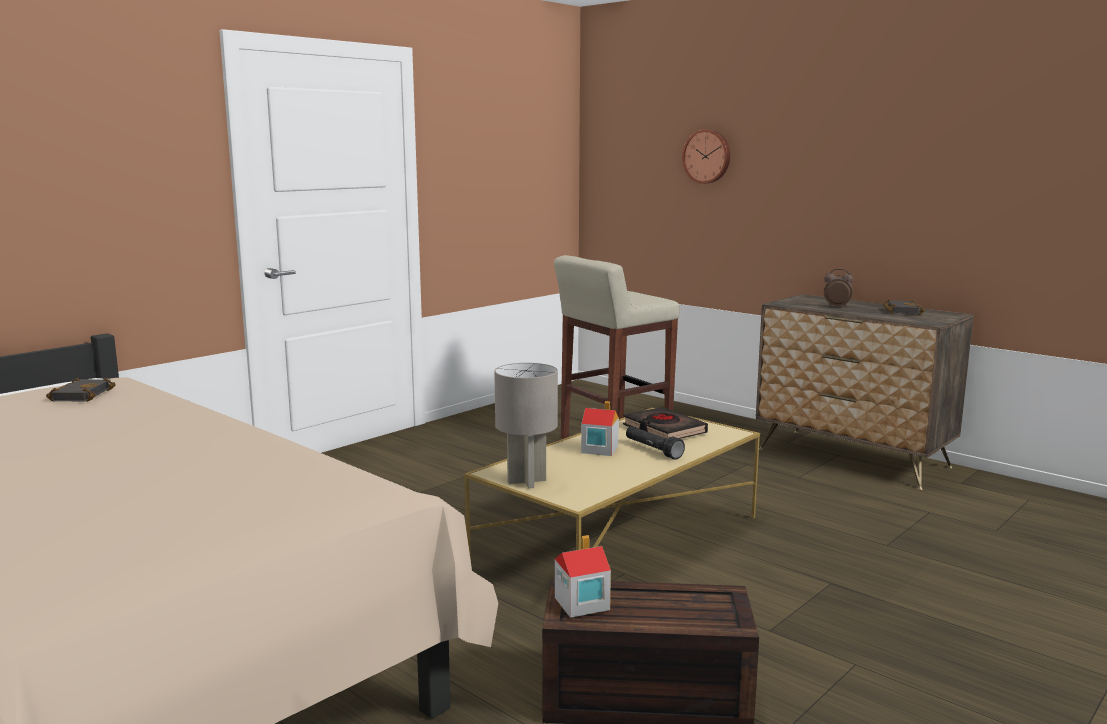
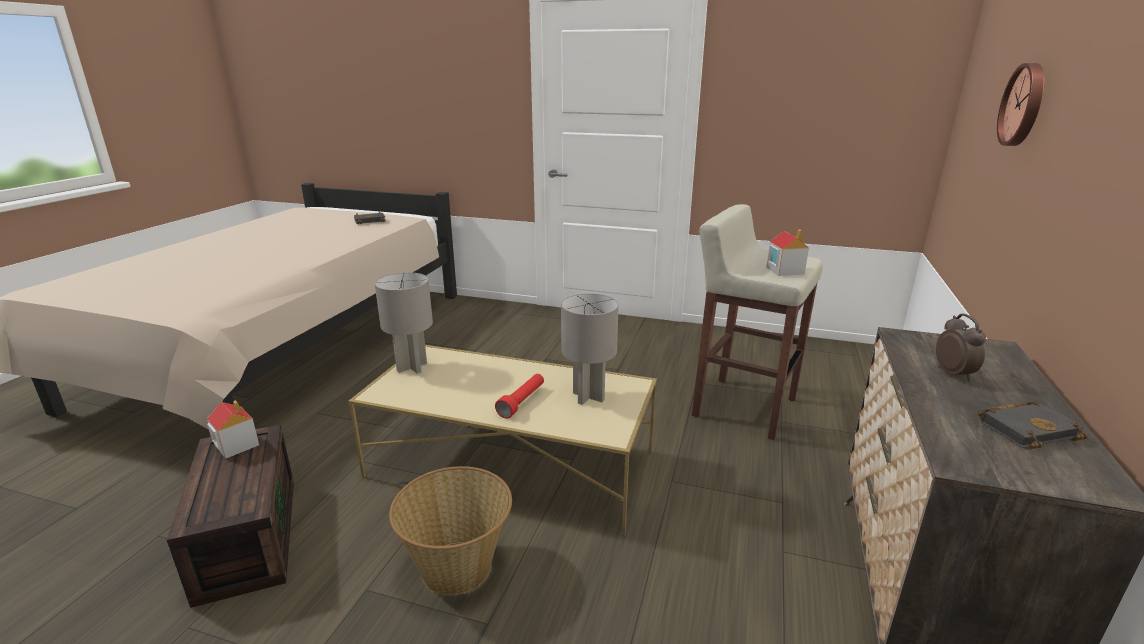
camera: 65 degrees right, 10 degrees up
(599, 449) = (506, 378): toy house -> toy house (784, 270)
(653, 450) = (522, 402): black flashlight -> red flashlight
(664, 430) = (587, 396): black book -> grey table lamp
(760, 586) = (458, 568): none -> basket

